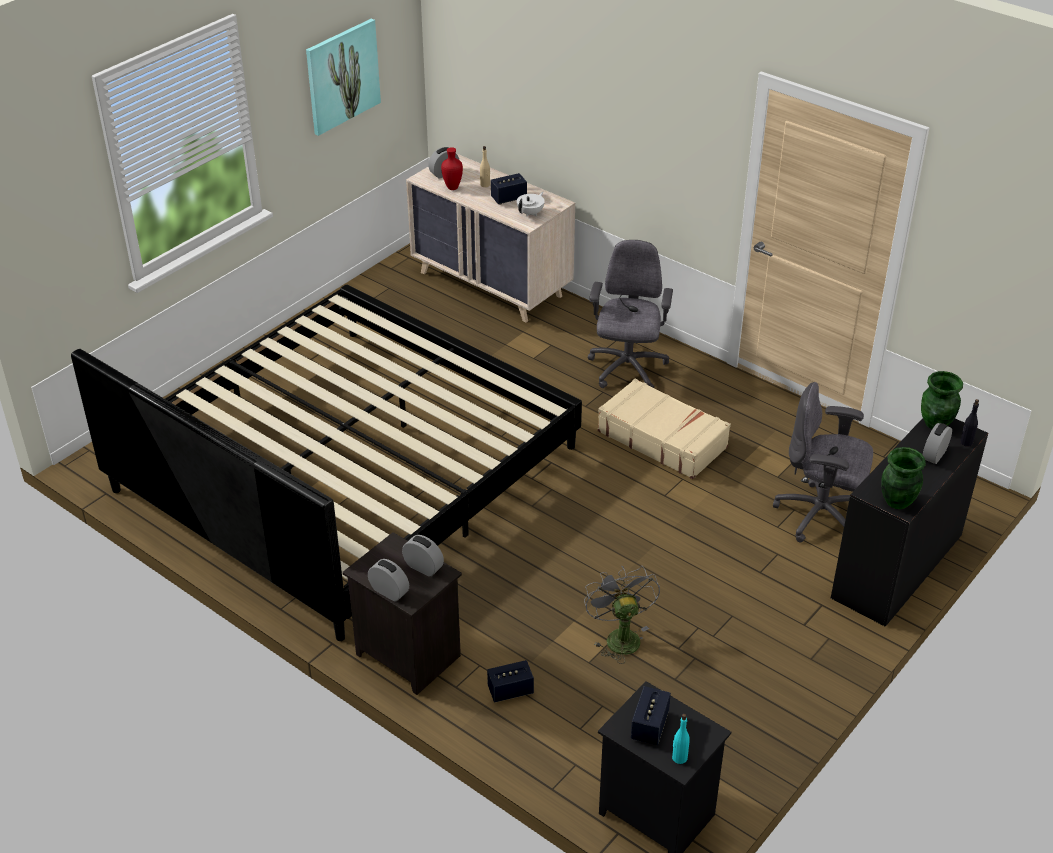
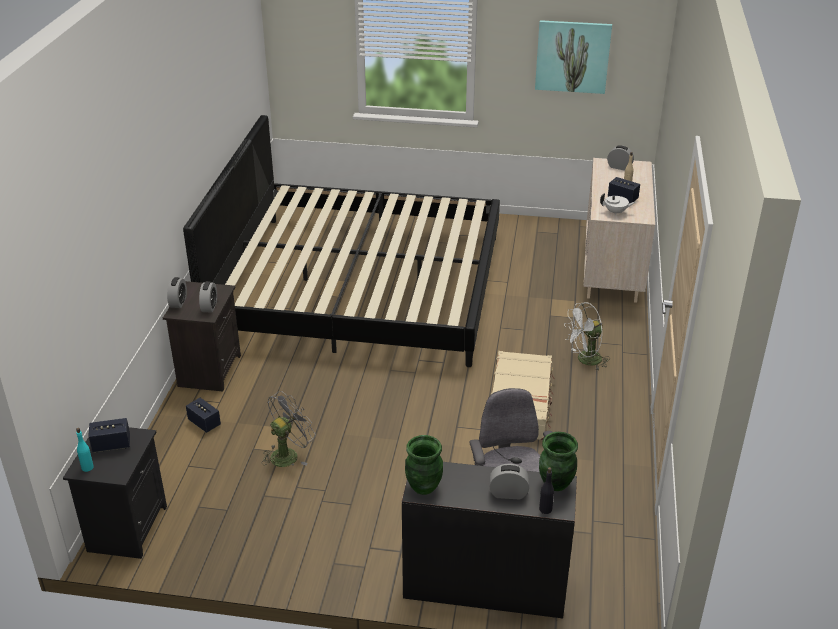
camera: 60 degrees right, 5 degrees down
(452, 187) = (606, 175): red vase -> none
(627, 369) = (585, 360): grey office chair -> white fan

